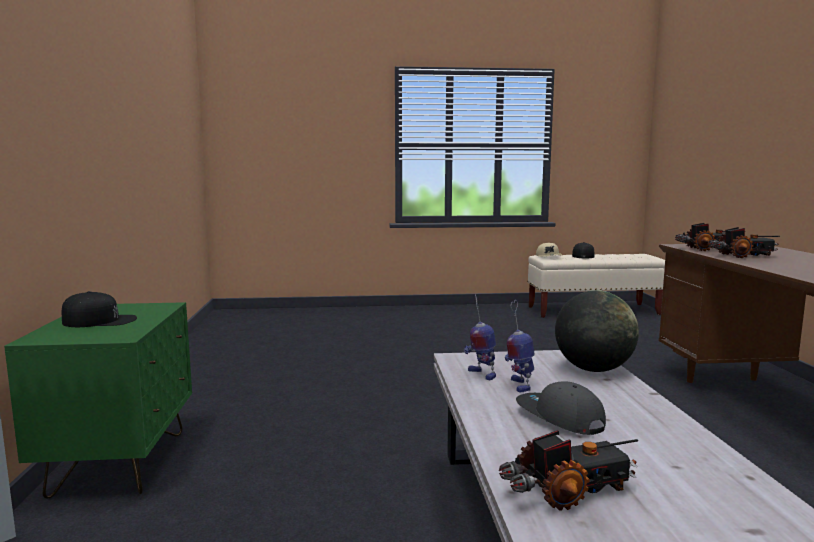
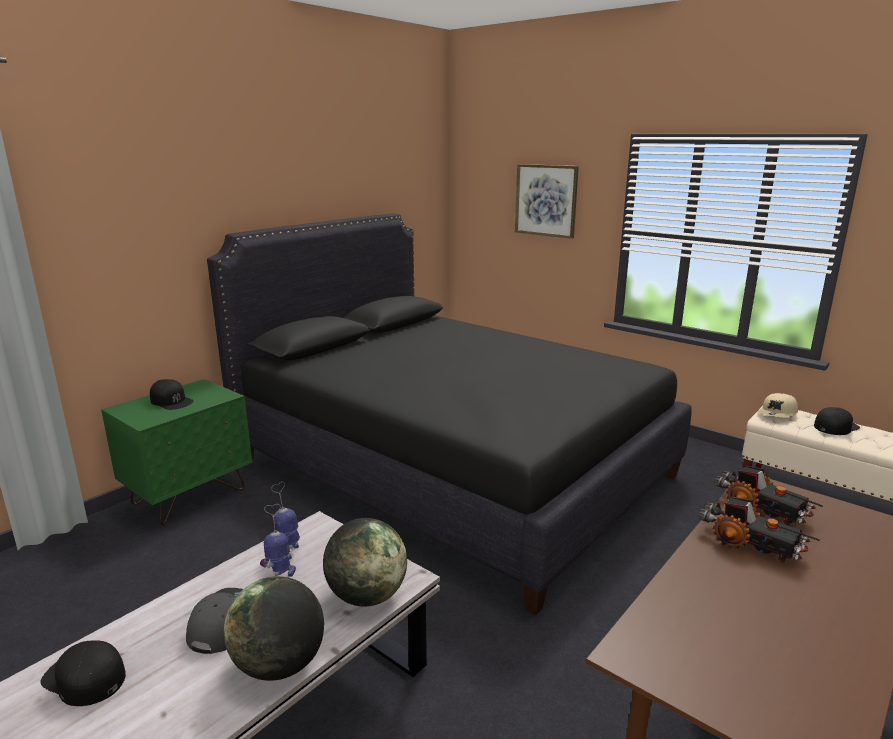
camera: 45 degrees right, 10 degrees up
(319, 124) = (546, 200): none -> picture
(354, 358) = (451, 467): none -> black bed
(570, 491) = (84, 677): toy truck -> black cap
(652, 412) = (279, 665): none -> globe

